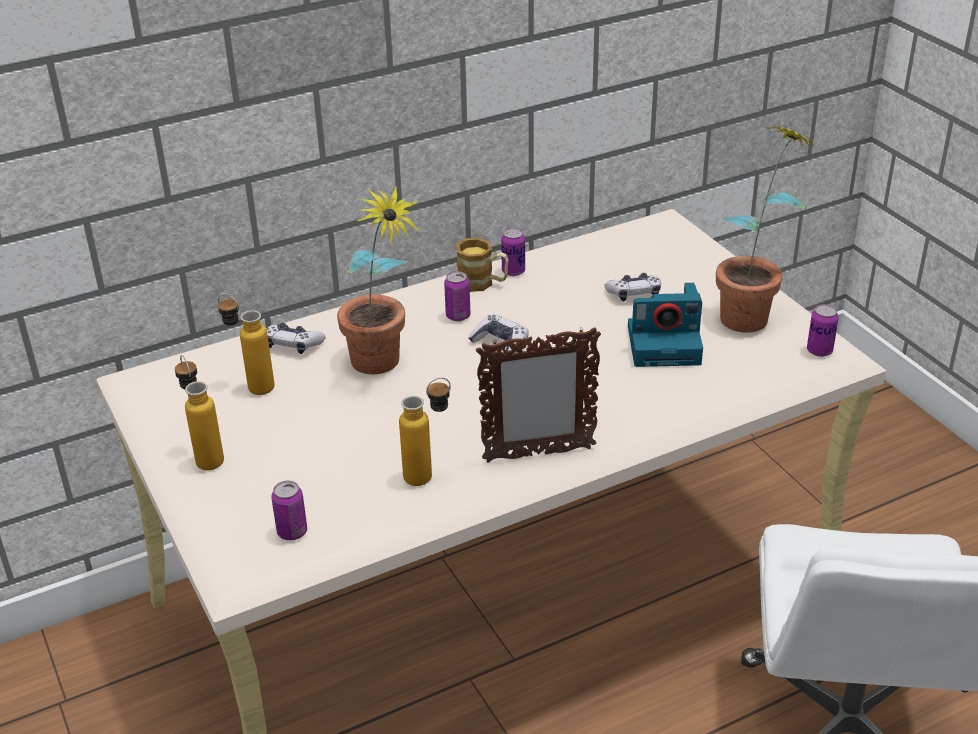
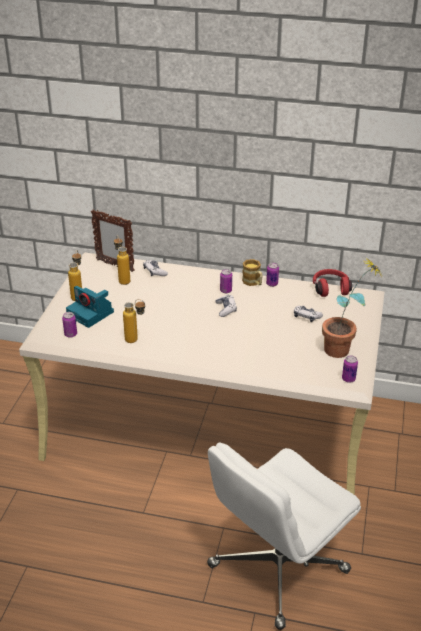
camera: 40 degrees right, 0 degrees up
(383, 368) = (173, 296): potted plant -> none
(538, 454) = (181, 355): picture frame -> picture frame (115, 265)
(605, 237) = (330, 288): none -> red headphones
(665, 344) = (288, 342): camera -> camera (91, 314)

